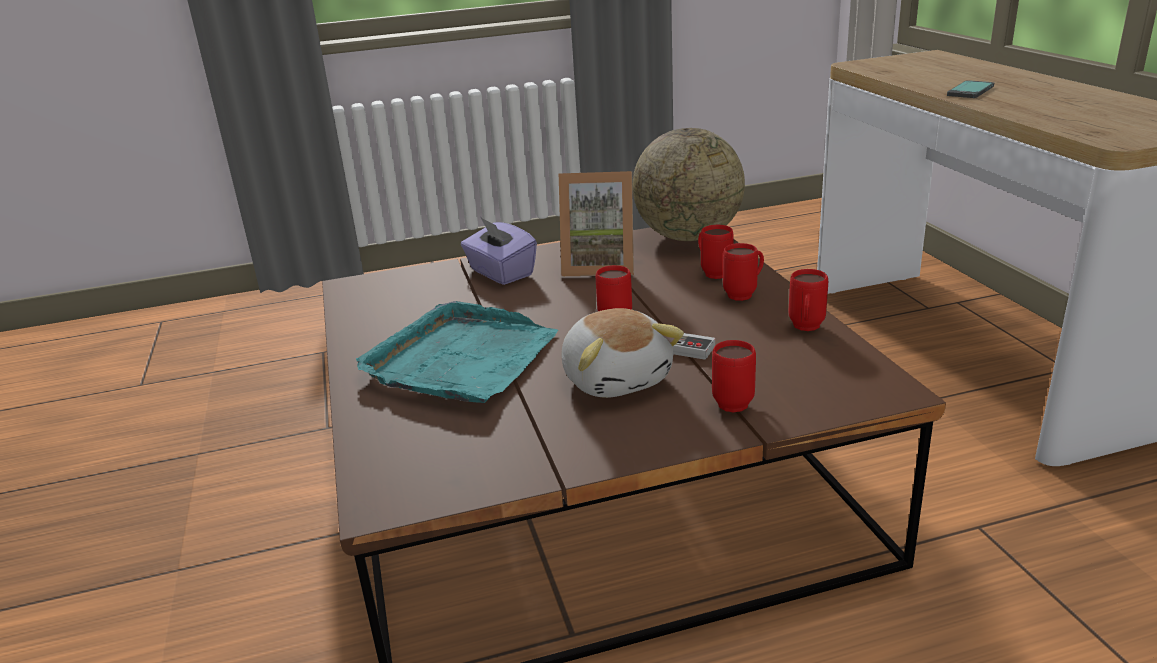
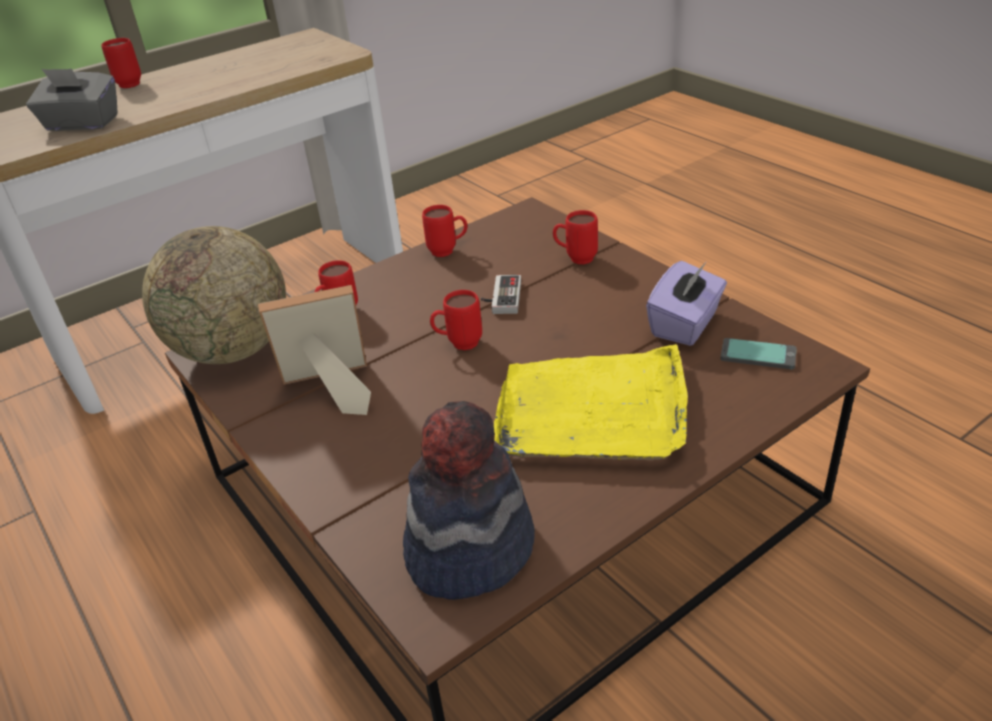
camera: 110 degrees left, 10 degrees up
(387, 297) = (468, 548): none -> hat
(461, 359) = (592, 411): turquoise tray -> yellow tray
(500, 273) = (362, 466): purple tissue box -> purple tissue box (685, 324)
(599, 266) = (329, 391): picture frame -> picture frame turned 90 degrees counterclockwise
(617, 378) = (574, 314): plush toy -> none
(745, 294) = (387, 288): red mug -> red mug (126, 84)
(914, 74) = (82, 124): none -> grey tissue box
(971, 91) = (173, 98): phone -> phone (758, 355)

